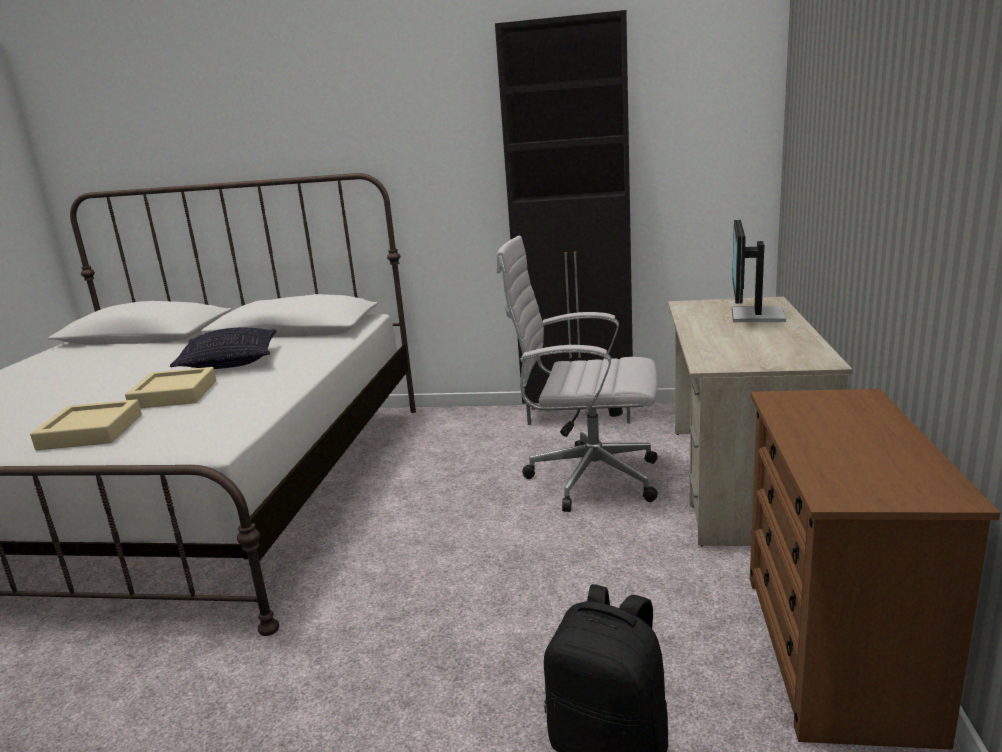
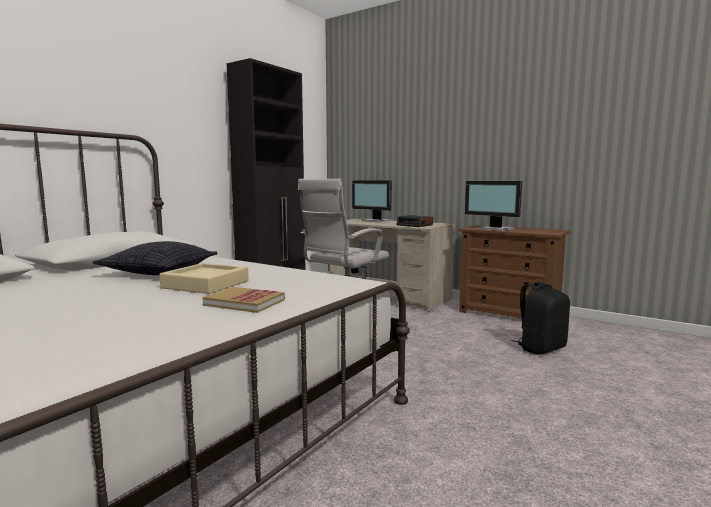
camera: 65 degrees left, 10 degrees down
(91, 432) = (244, 302): beige tray -> book
(732, 352) = (415, 225): none -> alarm clock
(814, 421) = (495, 229): none -> monitor

